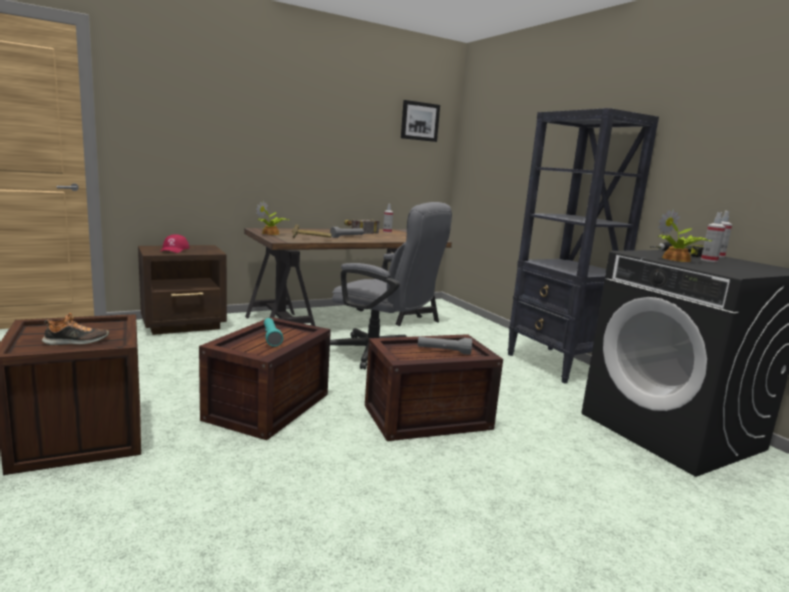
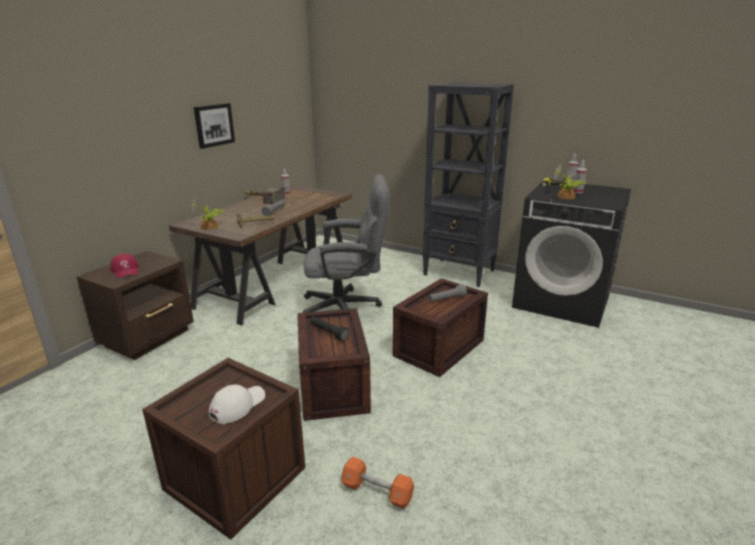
camera: 30 degrees left, 10 degrees up
(76, 342) = (237, 405): shoe -> white cap
(165, 504) = (377, 491): none -> orange dumbbell
(271, 337) = (328, 333): turquoise flashlight -> black flashlight
(419, 121) = (284, 82): picture -> picture (214, 125)

